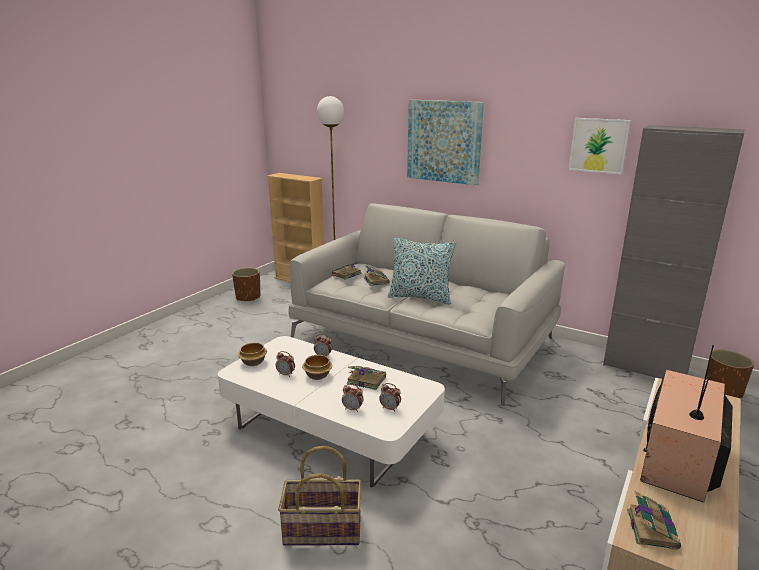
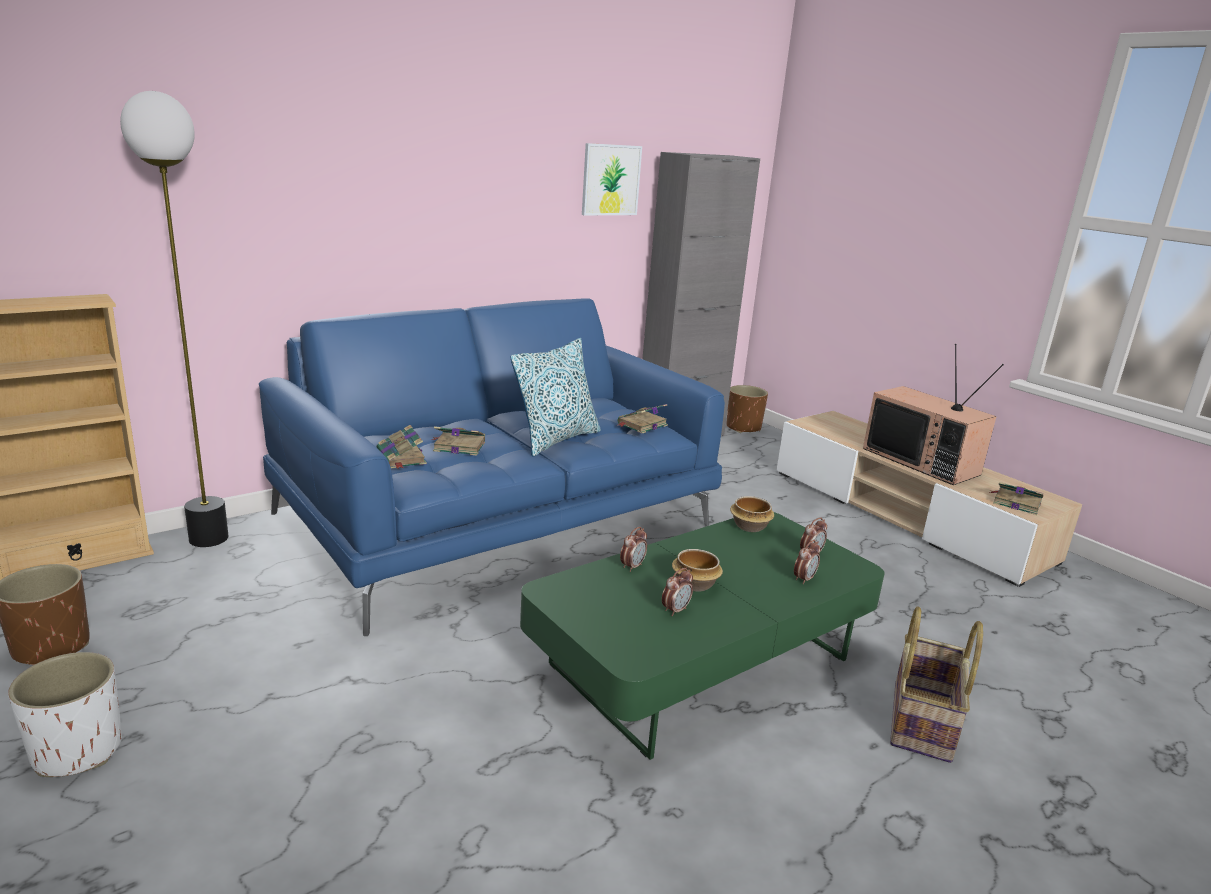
camera: 70 degrees left, 0 degrees up
(199, 320) = (77, 750): none -> white planter
(254, 362) = (611, 633): bowl -> bowl (750, 526)
(330, 430) = (700, 662): white coffee table -> green coffee table
(365, 380) = (728, 552): book -> book (641, 425)
(423, 340) = (500, 520): grey sofa -> blue sofa
(444, 141) = (404, 186): picture -> none

